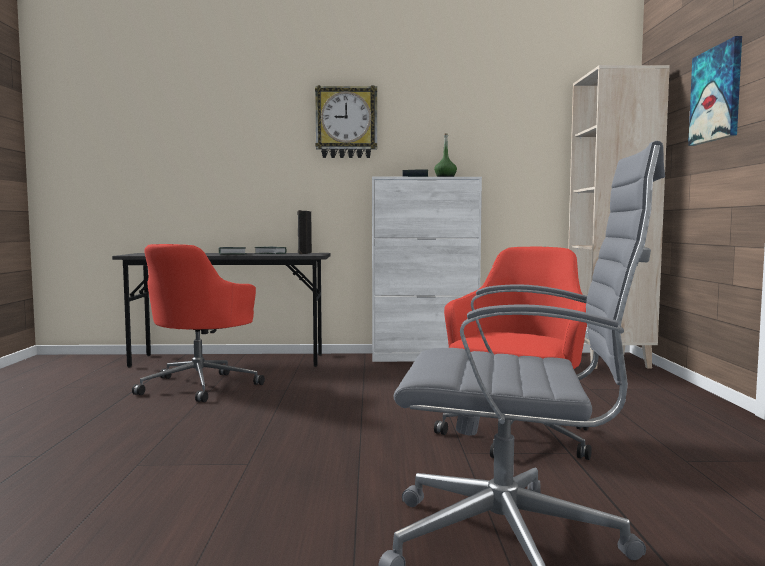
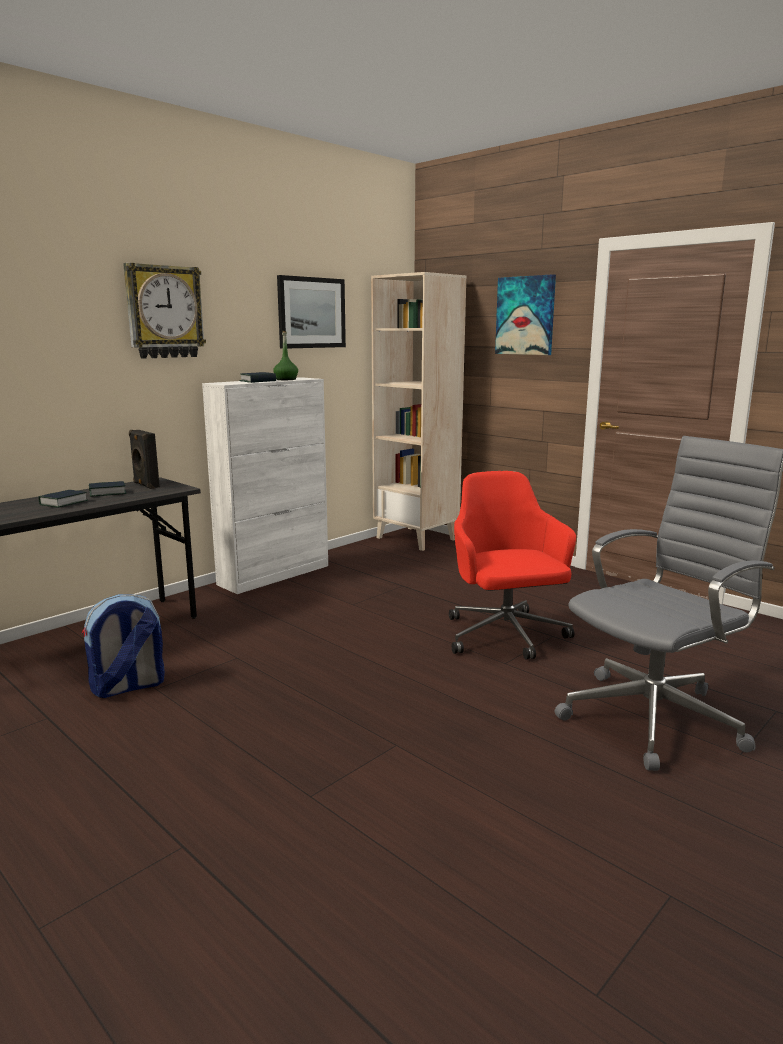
camera: 45 degrees left, 10 degrees up
(201, 385) = (128, 687): red office chair -> backpack
(496, 121) = (311, 313): none -> picture

